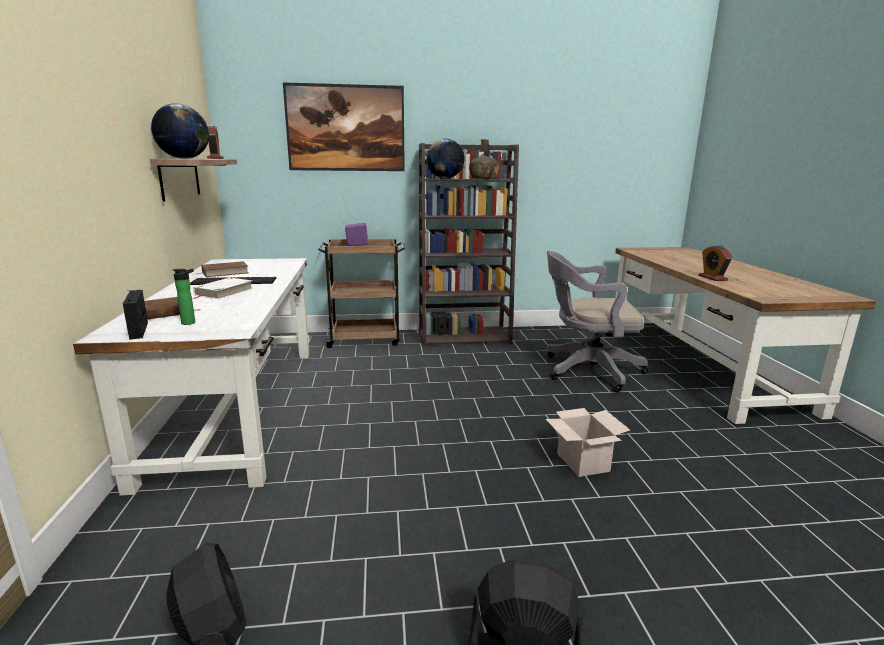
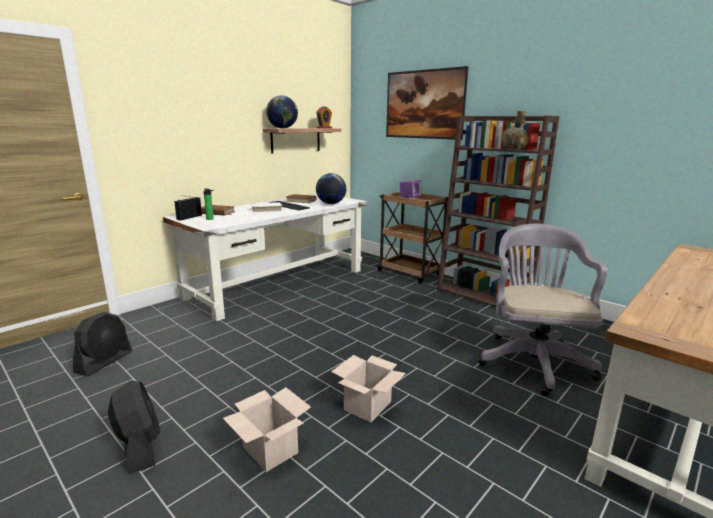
camera: 50 degrees right, 0 degrees up
(445, 178) = (480, 147): globe -> globe (331, 204)
(586, 370) = (533, 360): grey office chair -> grey office chair turned 45 degrees clockwise
(608, 547) = (268, 449): none -> cardboard box
(712, 278) = (665, 295): alarm clock -> none

